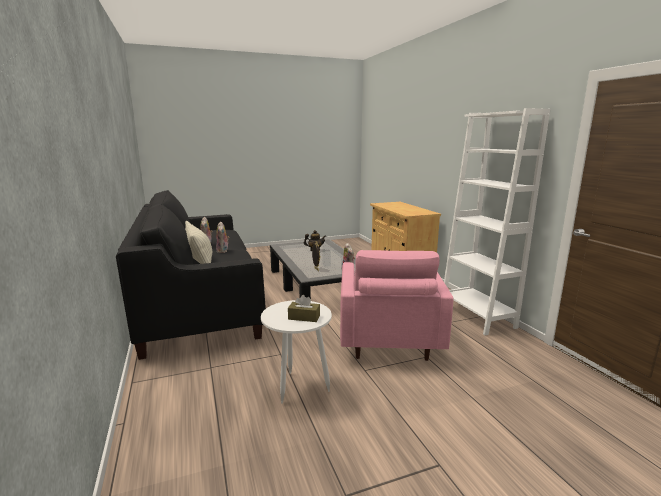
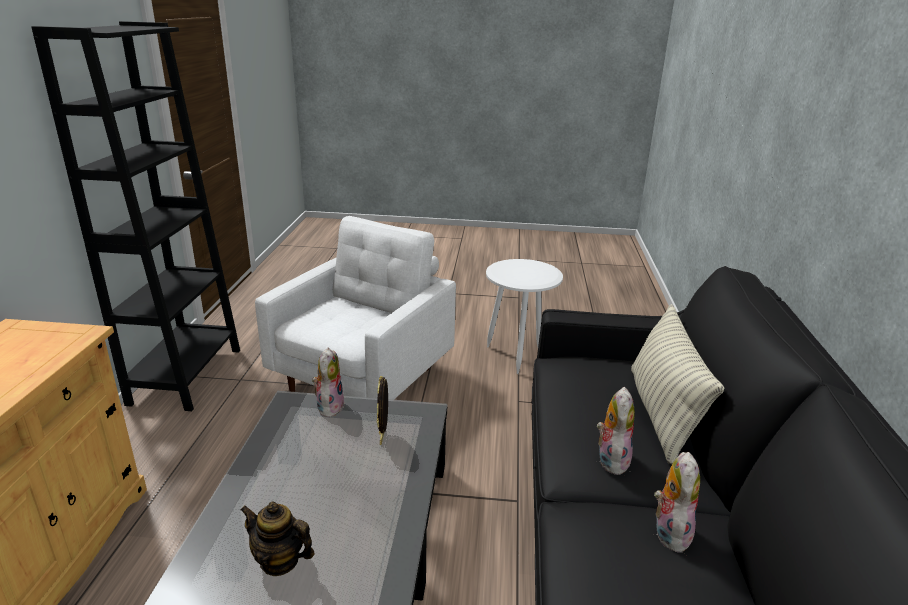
camera: 155 degrees left, 10 degrees up
(304, 317) = (520, 265): brown tissue box -> none
(388, 341) = (364, 378): pink armchair -> white armchair
(477, 316) = (186, 376): white bookcase -> black bookcase

